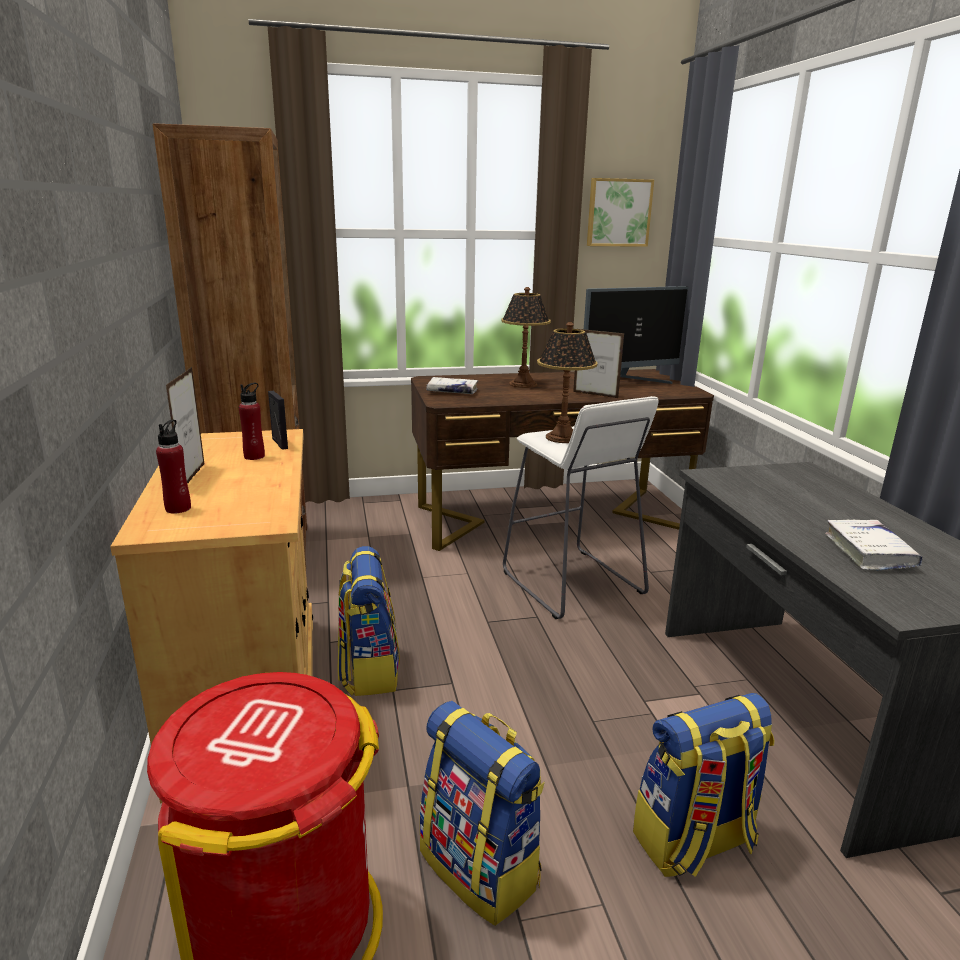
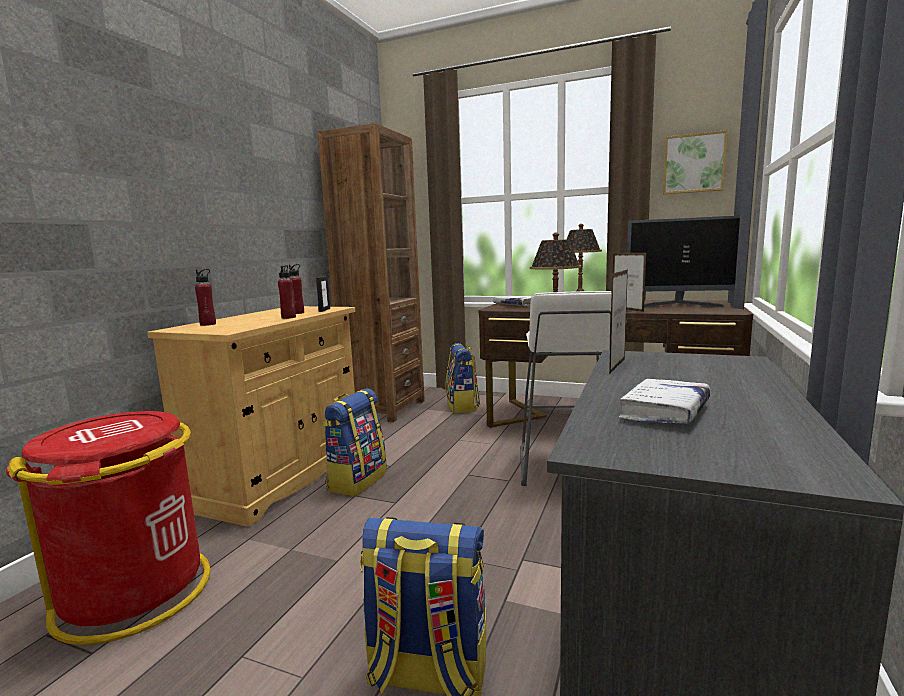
camera: 35 degrees right, 10 degrees down
(193, 476) = (248, 317): picture frame -> picture frame (617, 366)
(274, 471) = (288, 317): none -> red bottle
(481, 867) = (265, 613): backpack -> backpack (463, 406)

